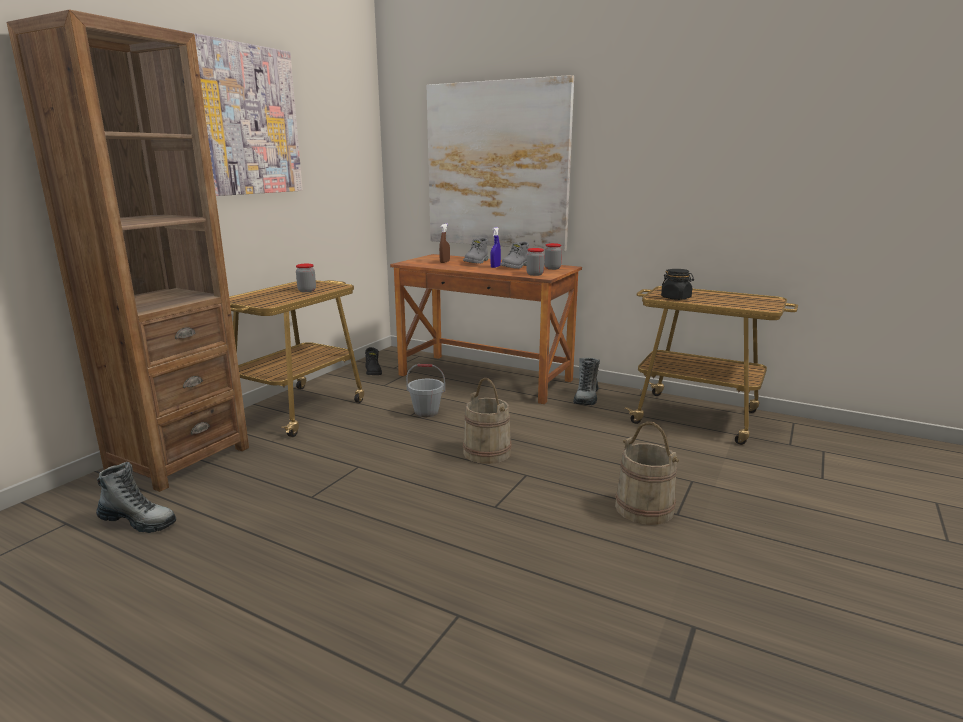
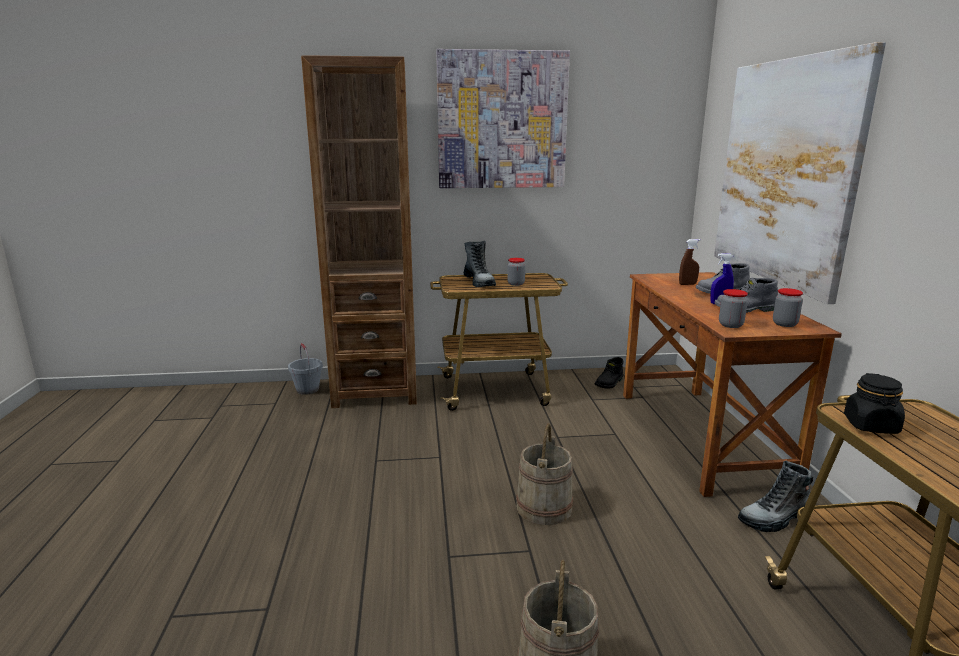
camera: 55 degrees right, 0 degrees up
(138, 521) = (293, 420): boot -> boot (479, 282)
(426, 412) = (574, 441): grey bucket -> grey bucket (308, 390)

